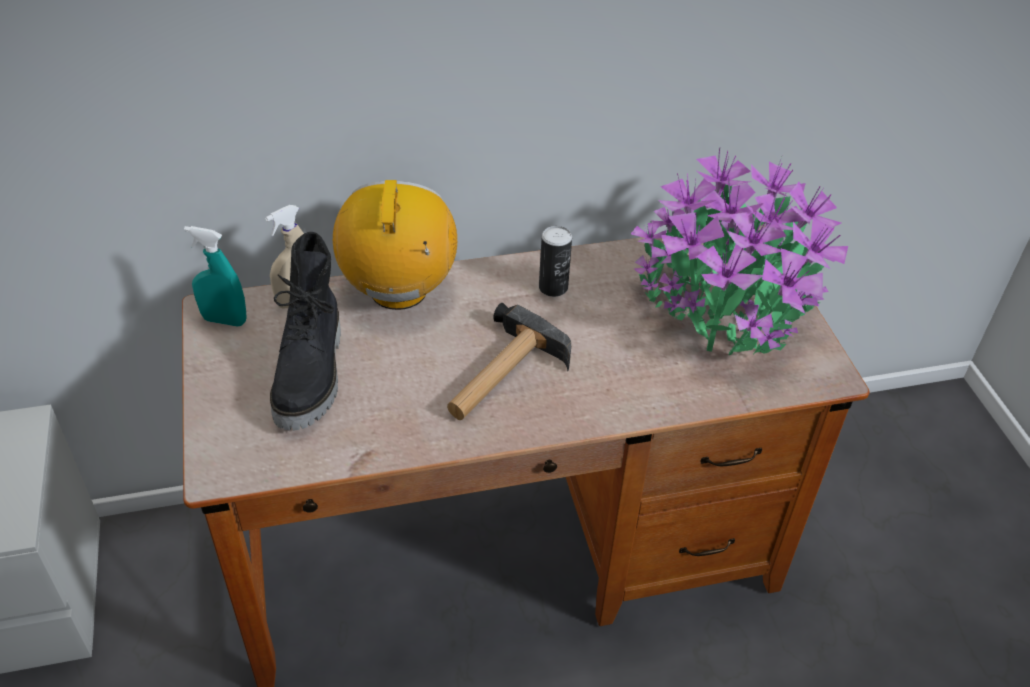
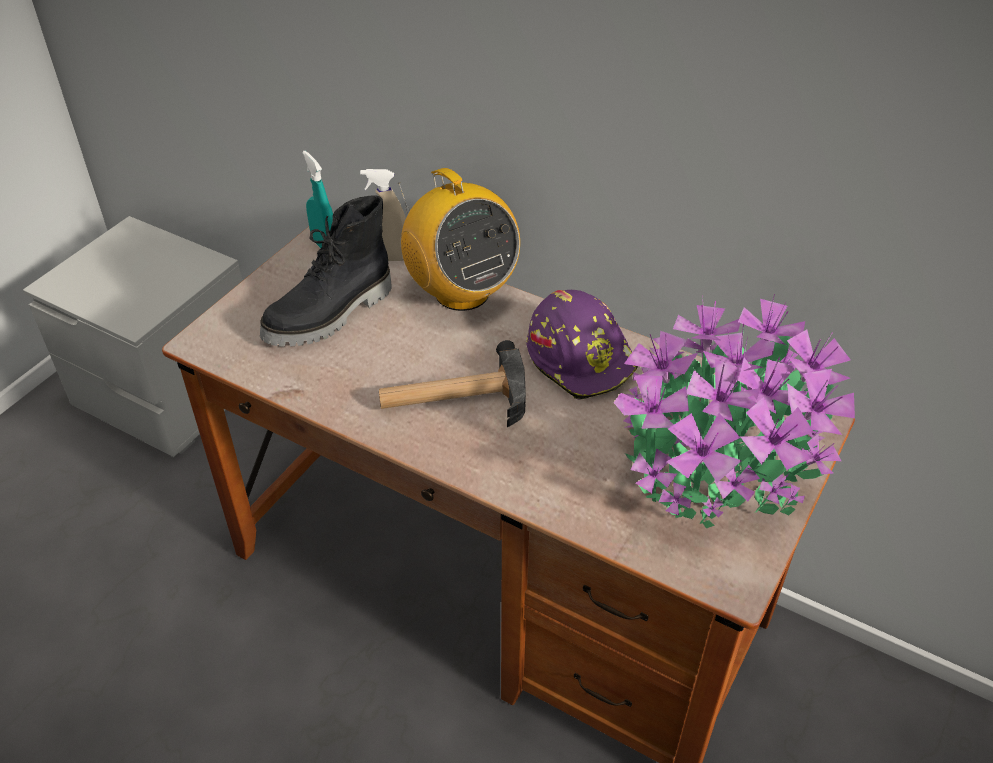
camera: 45 degrees right, 0 degrees up
(399, 291) = (461, 292): radio -> radio turned 105 degrees clockwise
(553, 287) = (581, 357): can -> purple hard hat

